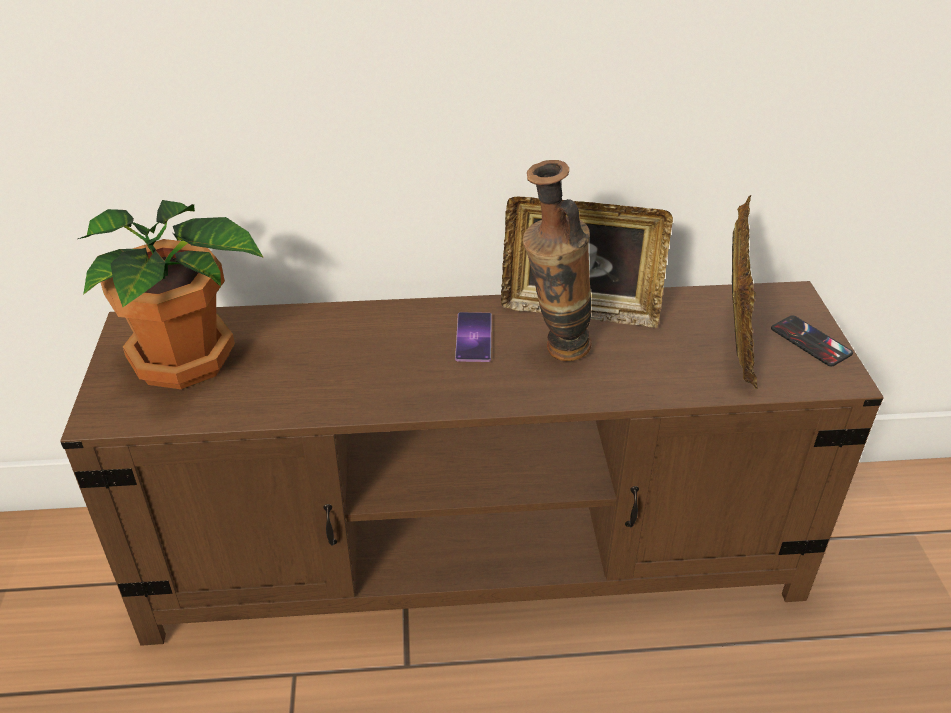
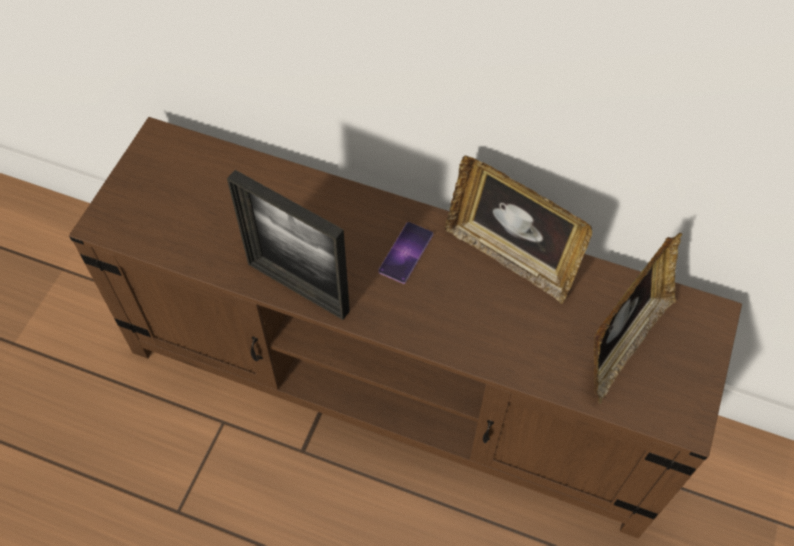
camera: 25 degrees right, 20 degrees up
(186, 361) = (181, 192): potted plant -> none
(376, 399) = (298, 287): none -> picture frame
(554, 352) = (460, 294): vase -> none
(810, 341) = (688, 372): phone -> none

